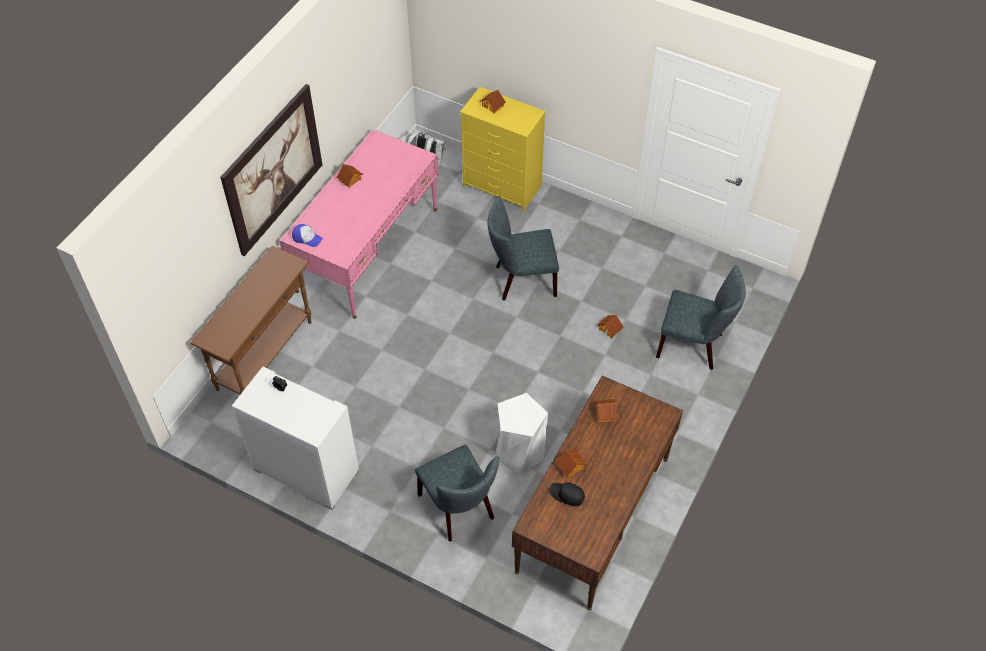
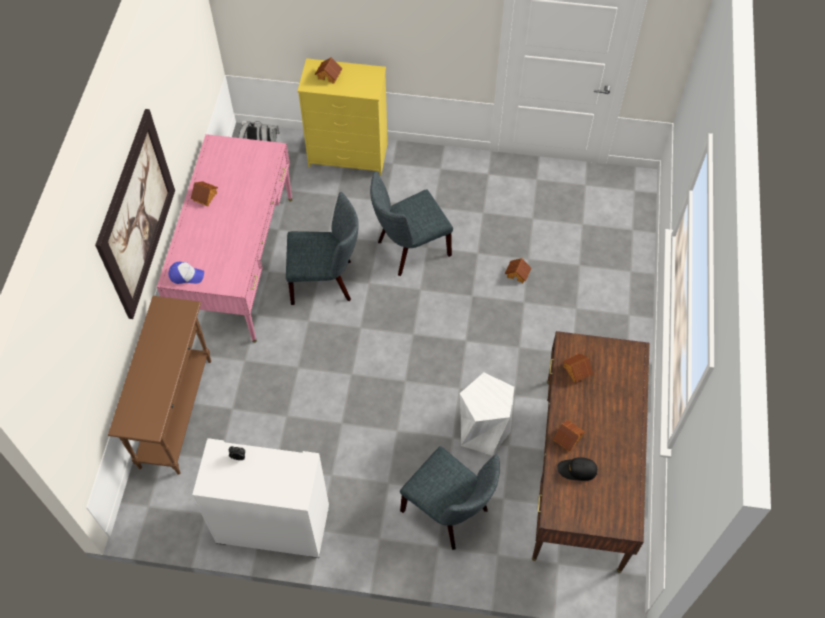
camera: 20 degrees left, 5 degrees up
(694, 345) = (604, 266): grey chair -> grey chair (326, 281)

